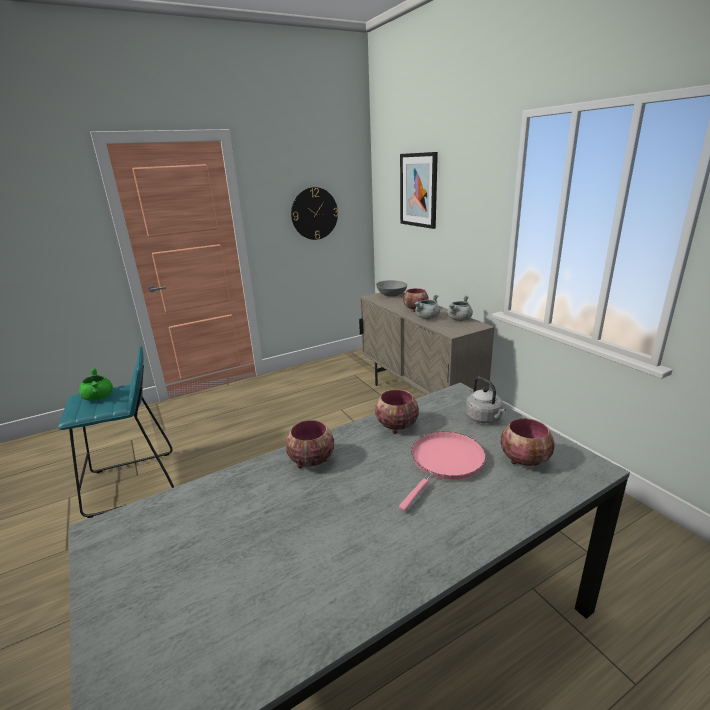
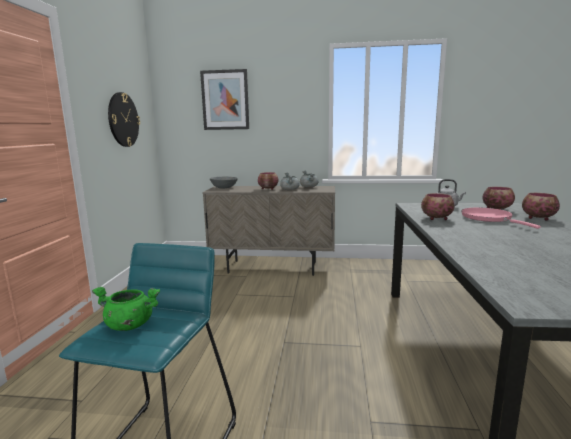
camera: 55 degrees left, 10 degrees down
(310, 460) = (462, 238): bowl -> bowl (537, 218)

